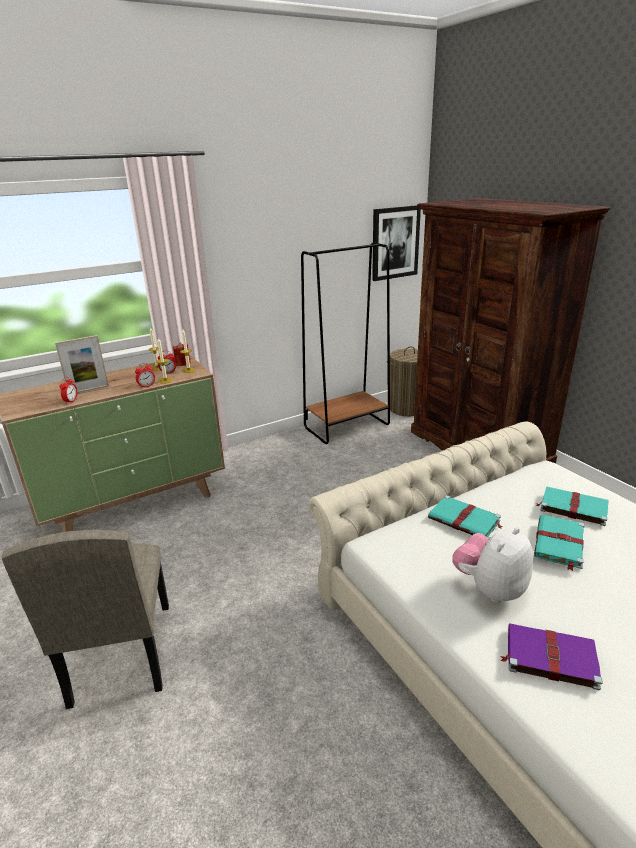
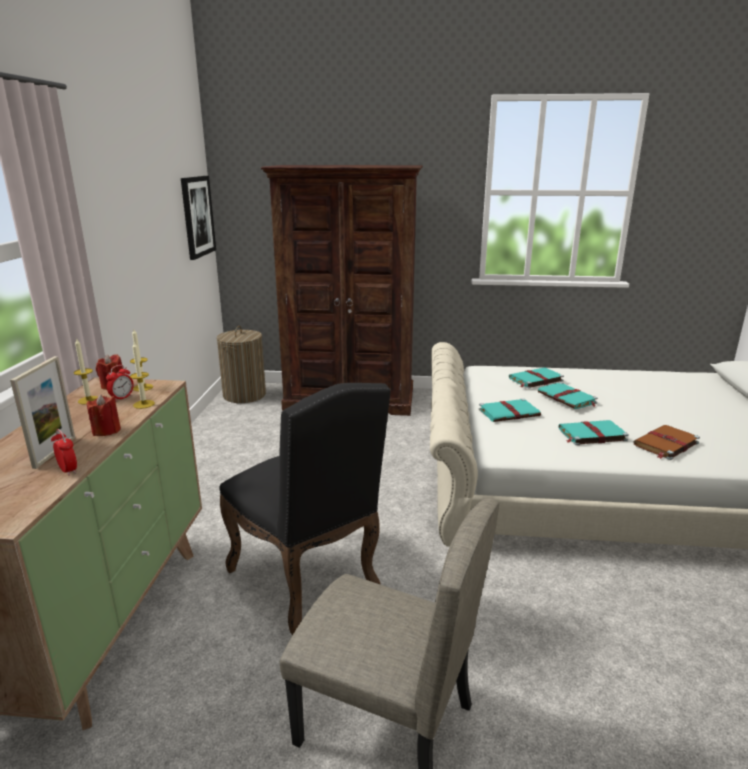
camera: 55 degrees left, 5 degrees down
(122, 388) = (106, 431): none -> red candle
(147, 386) = (136, 417): alarm clock -> none
(226, 552) = (308, 580): none -> black chair
(346, 427) = (217, 431): clothes rack -> none
(490, 588) = (591, 434): plush toy -> turquoise book
(549, 657) = (665, 444): purple book -> brown book

